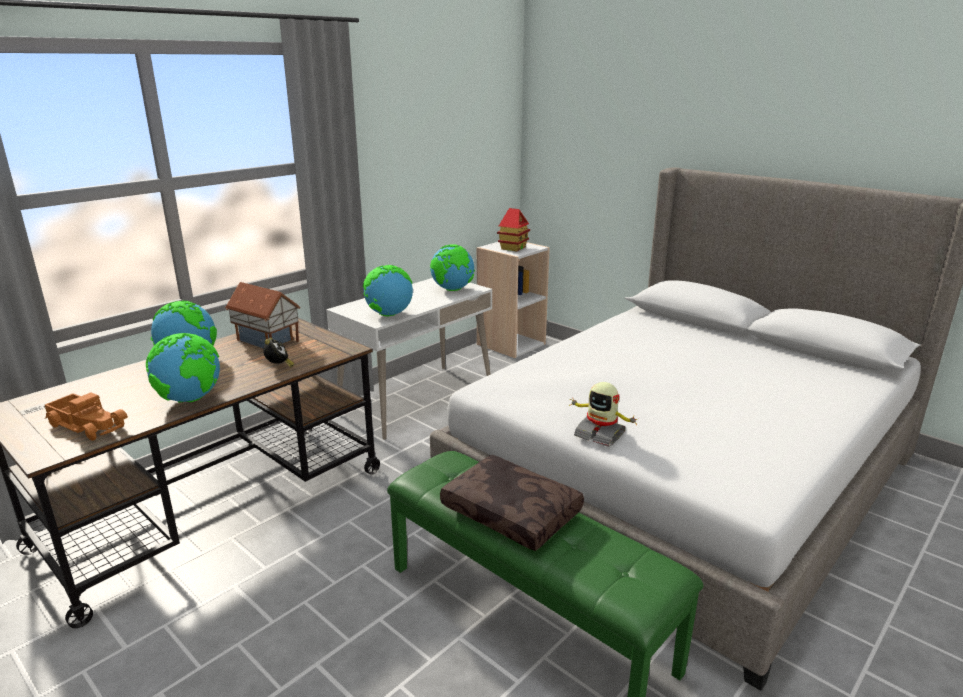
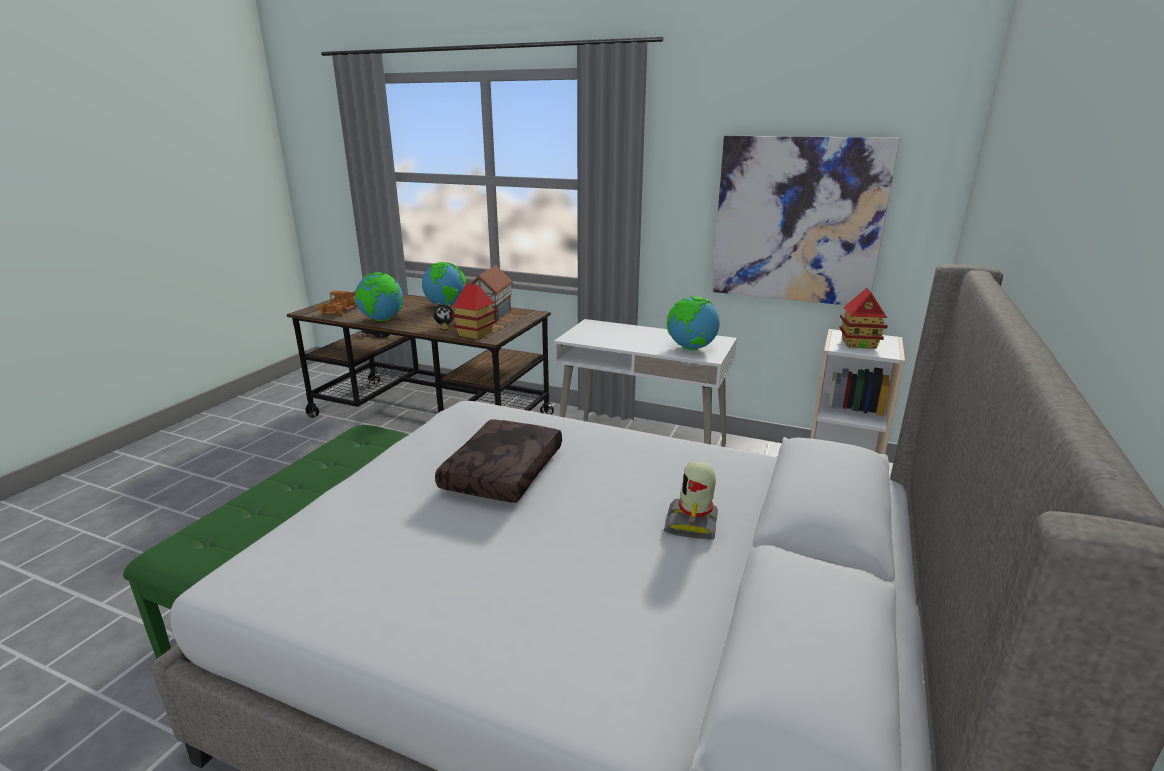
camera: 70 degrees right, 0 degrees up
(324, 354) = (475, 334): none -> toy house
(389, 314) = (591, 338): globe -> none
(448, 171) = (797, 221): none -> picture
(513, 512) = (305, 476): brown pillow -> brown pillow (504, 473)
(600, 434) = (380, 472): toy robot -> toy robot (693, 524)

